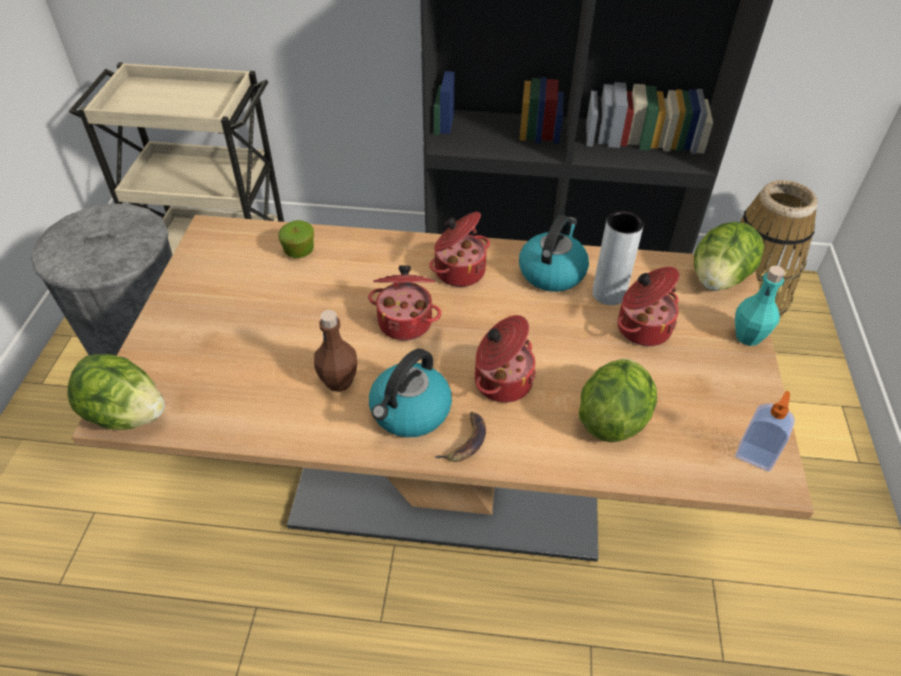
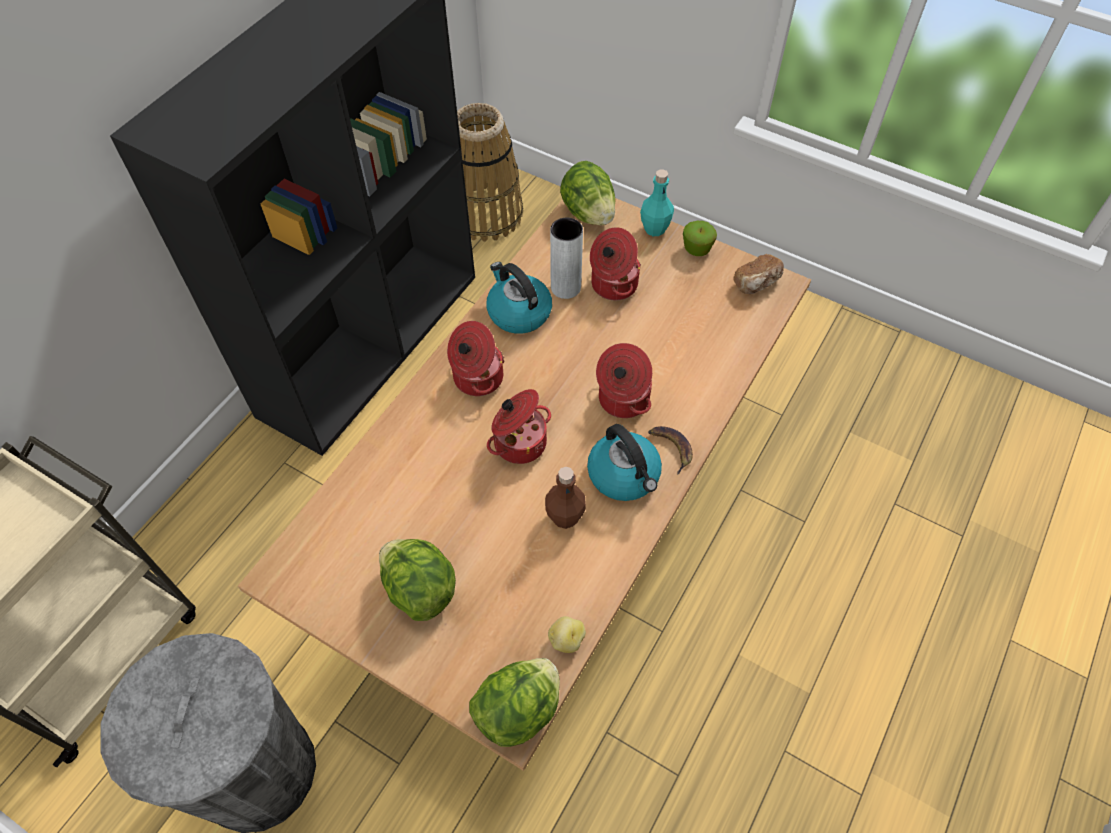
camera: 65 degrees left, 10 degrees up
(206, 425) = (566, 639): none -> potato
(299, 251) = (369, 499): apple -> apple (697, 248)
(612, 418) = (691, 346): lettuce -> lettuce (419, 588)
(755, 455) = (757, 283): soap dispenser -> bread

